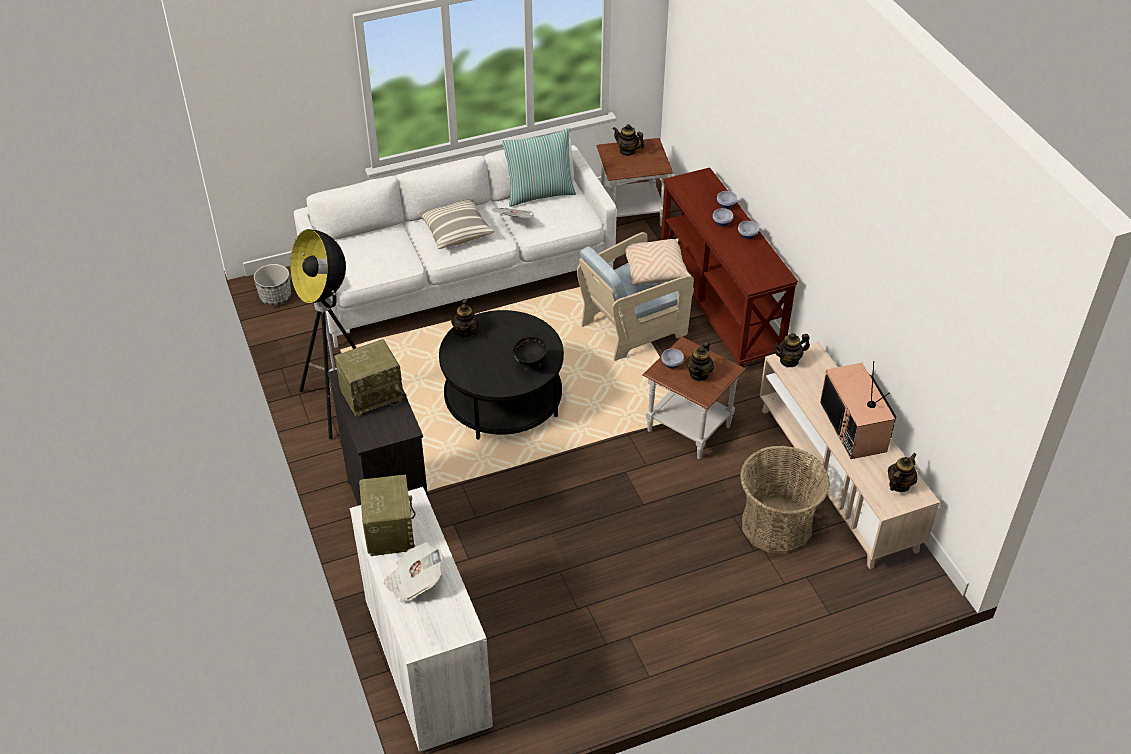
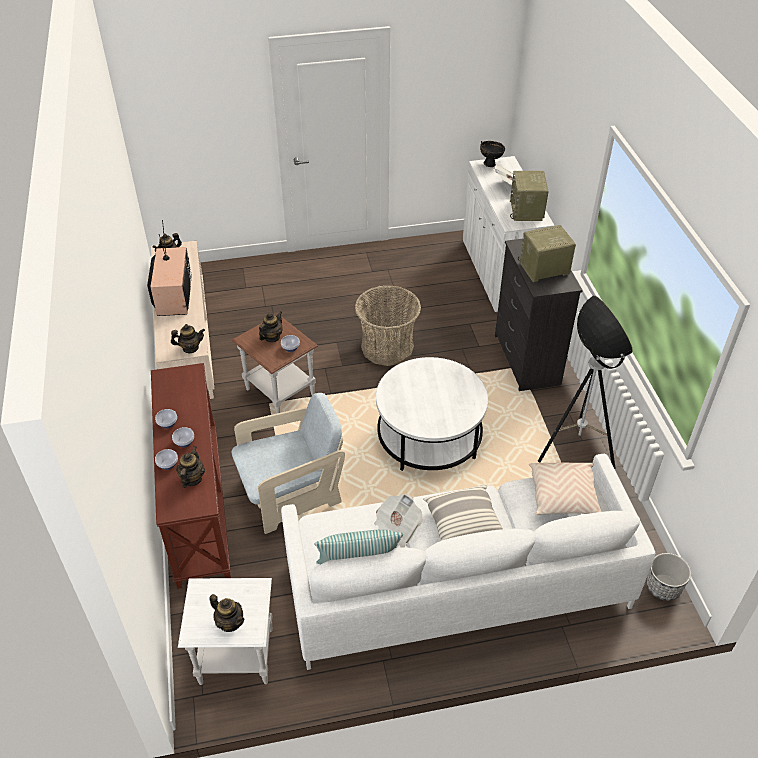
camera: 170 degrees left, 0 degrees up
(466, 331) = (461, 419): teapot -> teapot (192, 479)
(503, 399) = (429, 436): black coffee table -> white coffee table
(531, 368) = (408, 378): black bowl -> black bowl (490, 164)
(632, 214) = (235, 656): brown side table -> white side table
(654, 270) = (262, 470): beige pillow -> beige pillow (563, 496)
(776, 526) = (248, 317): basket -> basket (387, 347)

